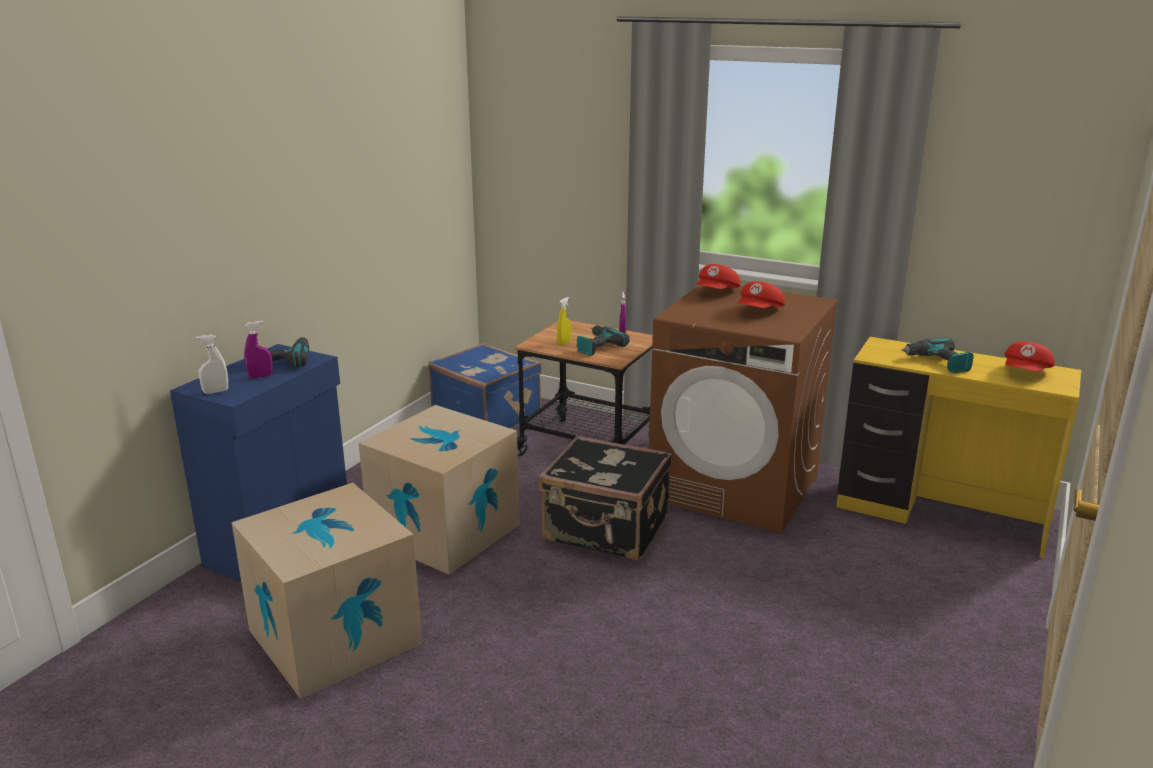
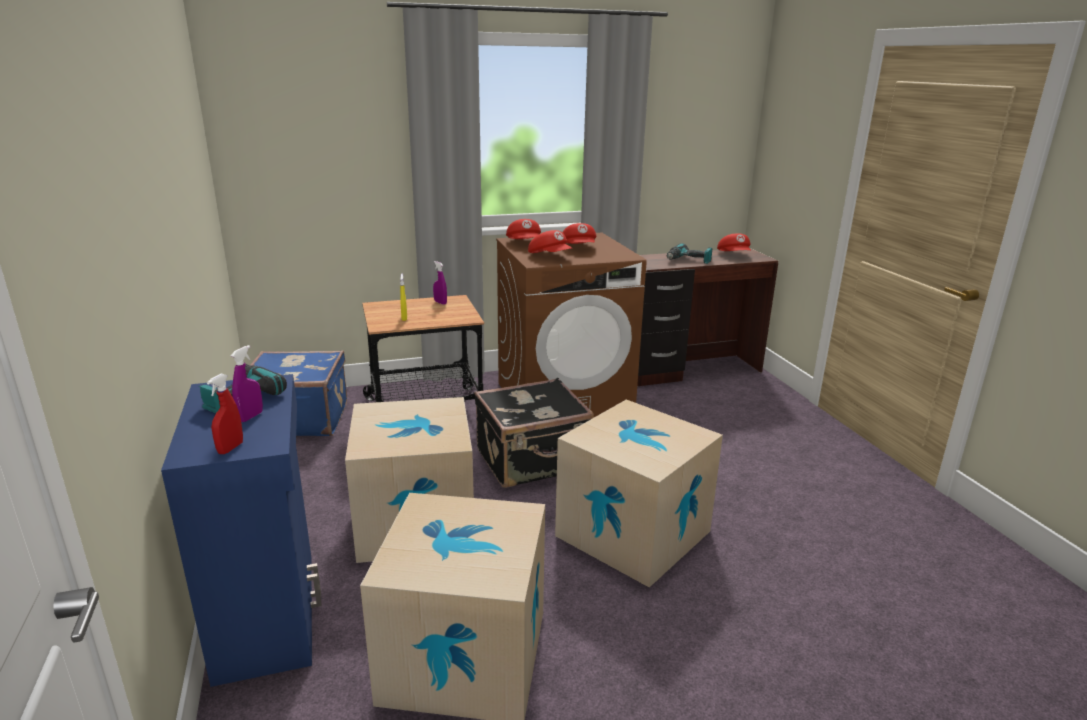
camera: 45 degrees left, 0 degrees up
(216, 391) = (230, 448): white spray bottle -> red spray bottle
(586, 631) = (633, 533): none -> cardboard box
(597, 347) = (436, 313): power drill -> none
(706, 313) = (550, 256): none -> red cap
(940, 516) = (690, 370): yellow desk -> brown desk

